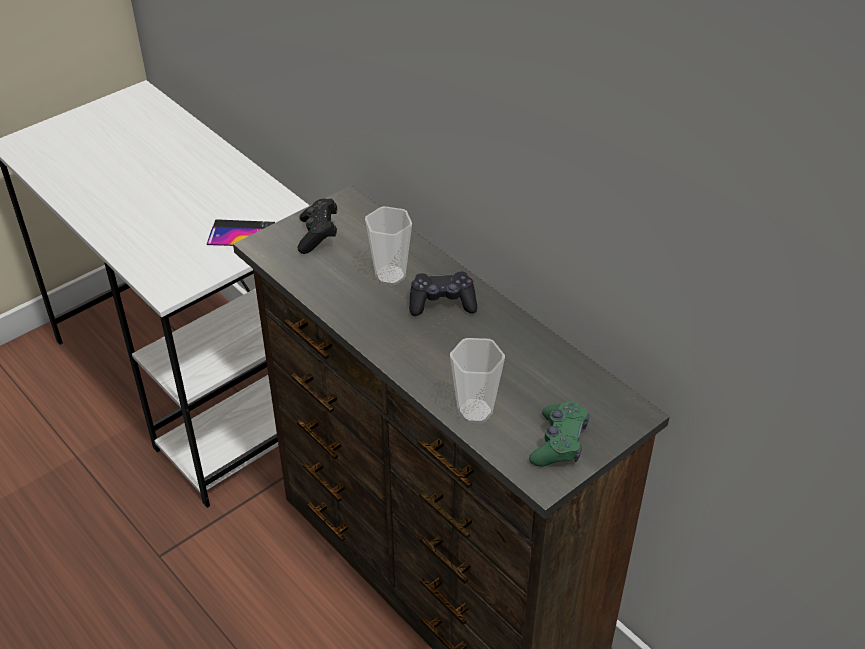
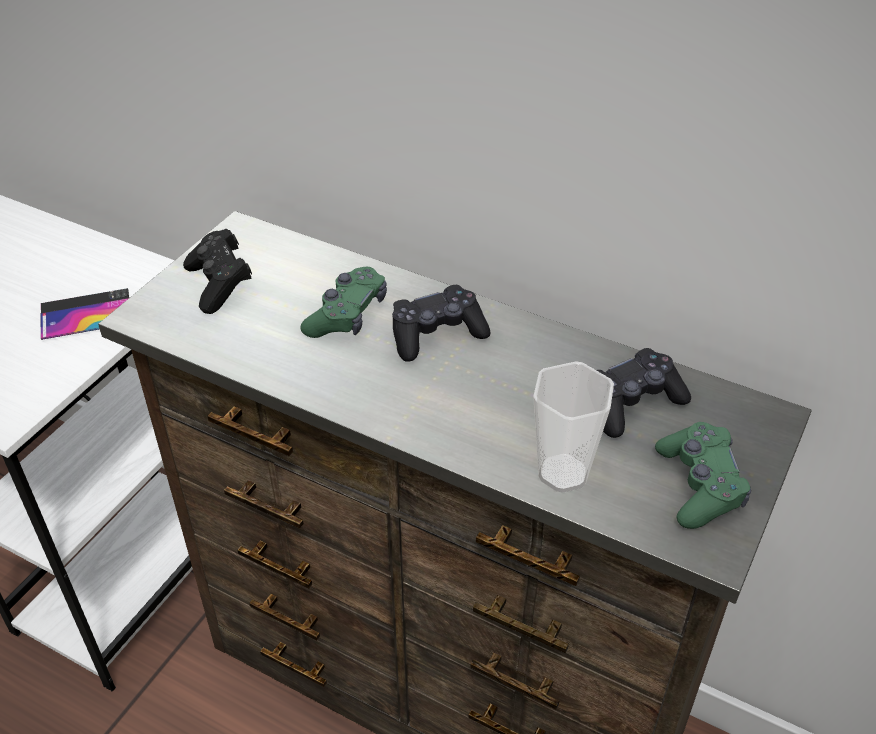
camera: 20 degrees left, 0 degrees up
(390, 275) = (347, 315): cup -> green game controller
(547, 380) = (632, 403): none -> black game controller

